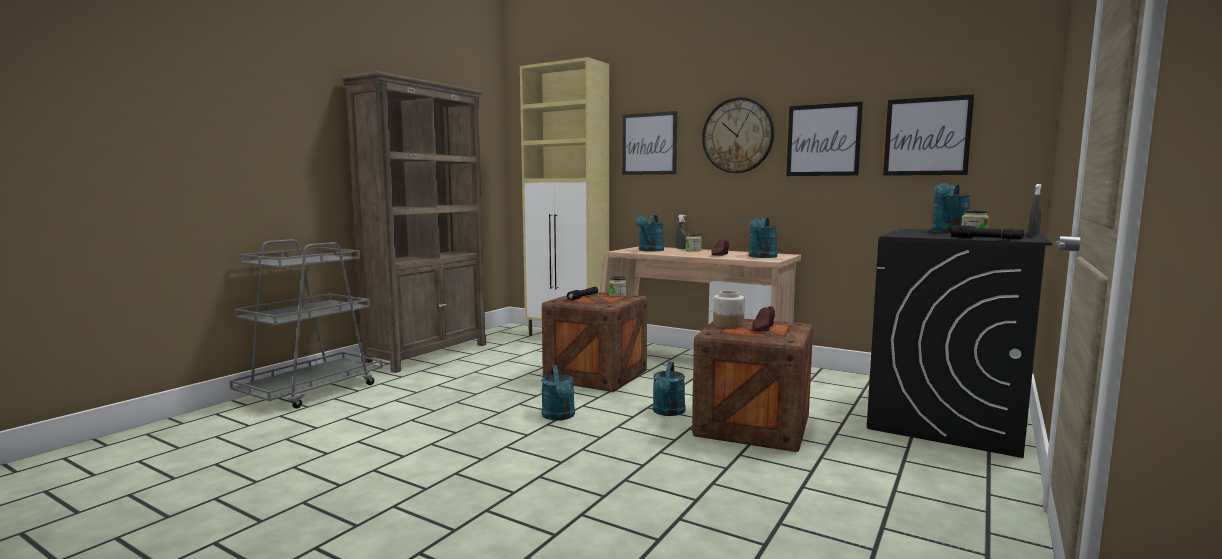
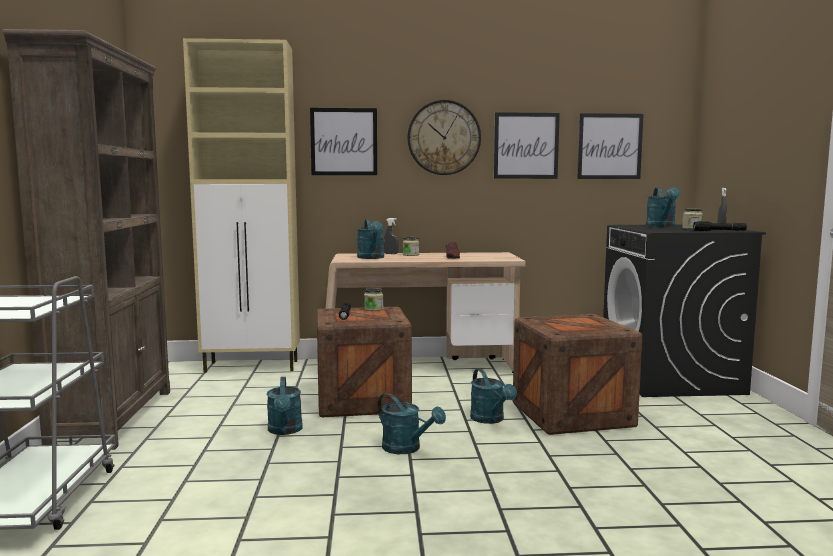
camera: 35 degrees left, 0 degrees up
(728, 325) = (547, 323): jar -> none
(761, 257) = (493, 256): turquoise watering can -> turquoise watering can (285, 431)
(762, 328) = (578, 322): brown shoe -> none

